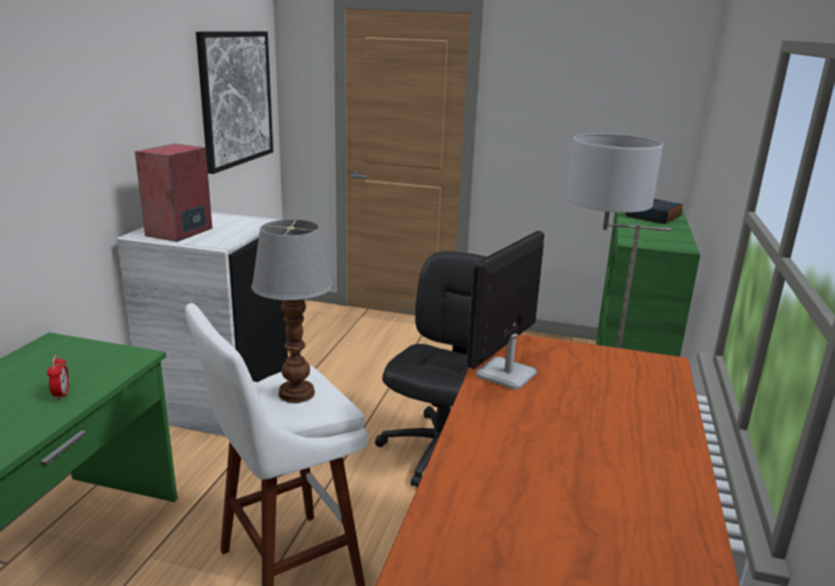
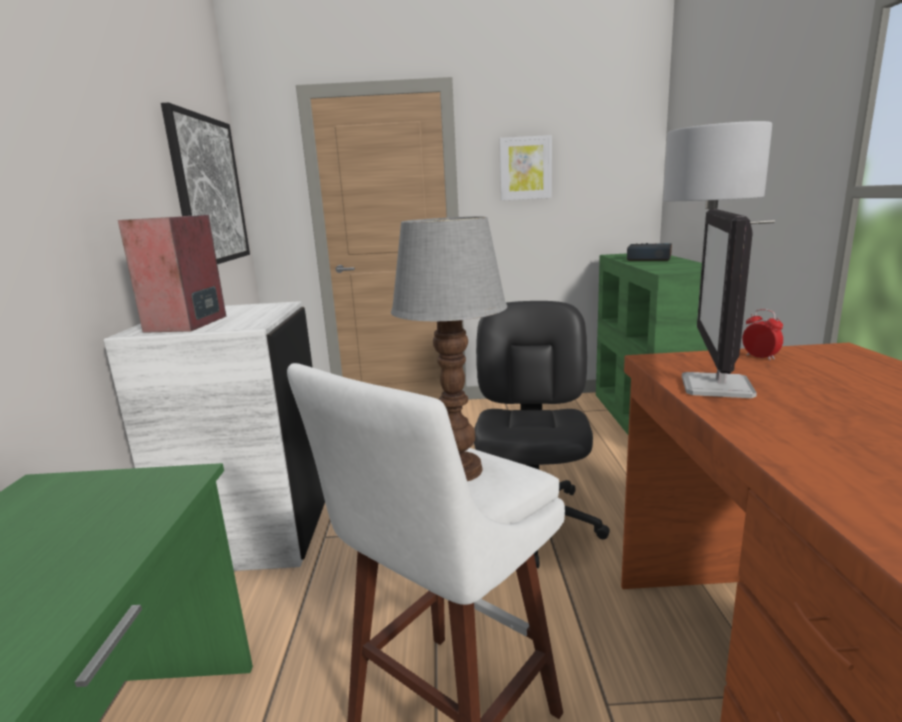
camera: 15 degrees left, 5 degrees down
(61, 394) = (84, 555): alarm clock -> alarm clock (760, 357)
(549, 99) = (525, 168): none -> picture

